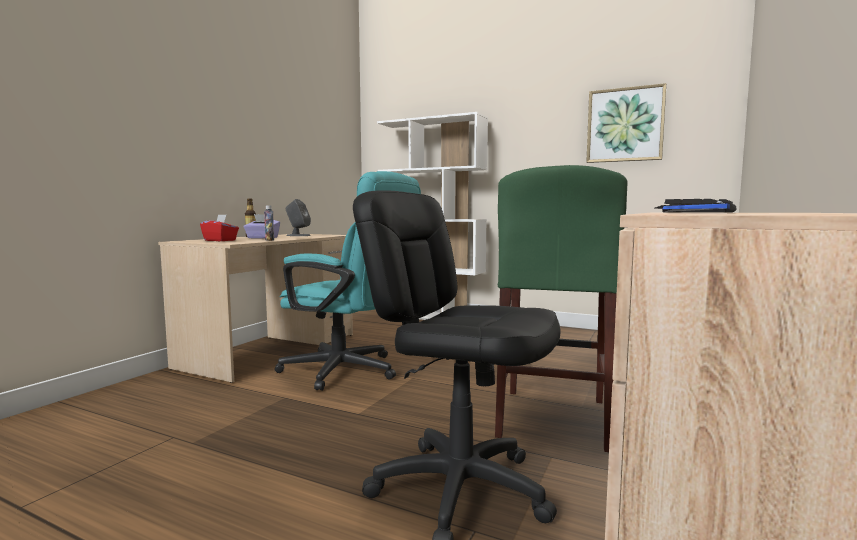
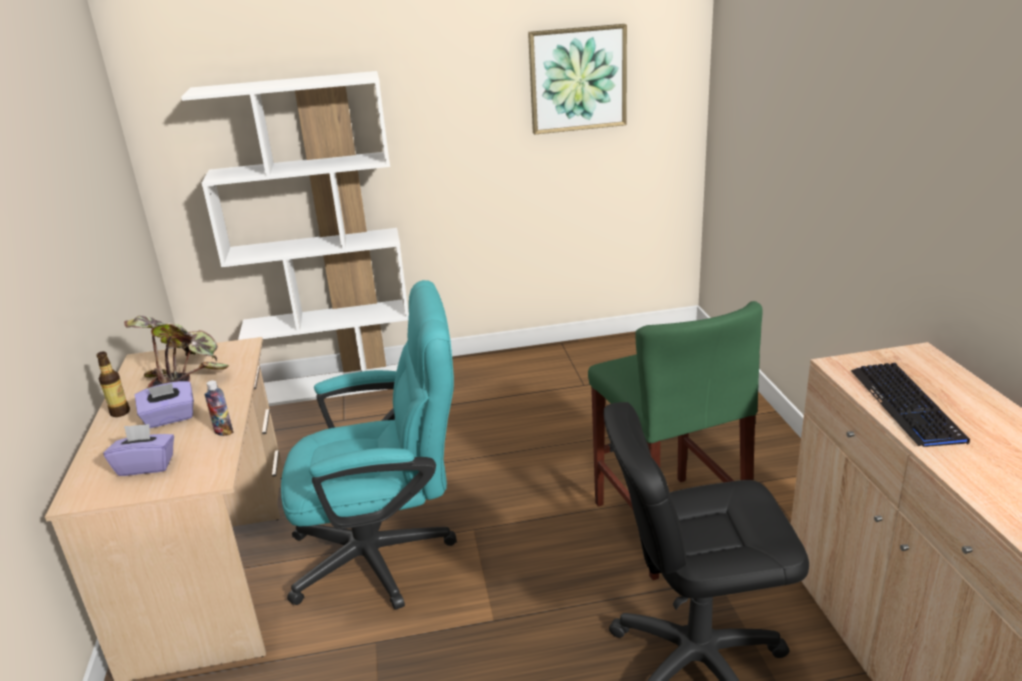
camera: 35 degrees left, 20 degrees up
(220, 240) = (146, 466): red tissue box -> purple tissue box
(298, 235) = (184, 375): grey speaker -> potted plant

